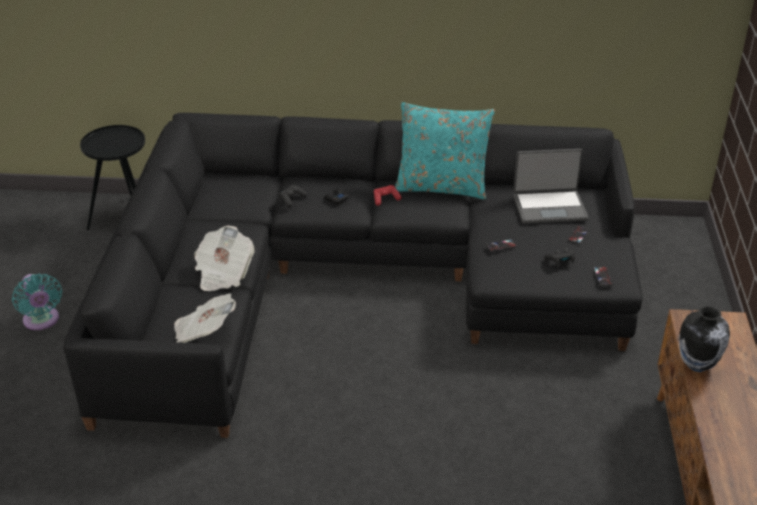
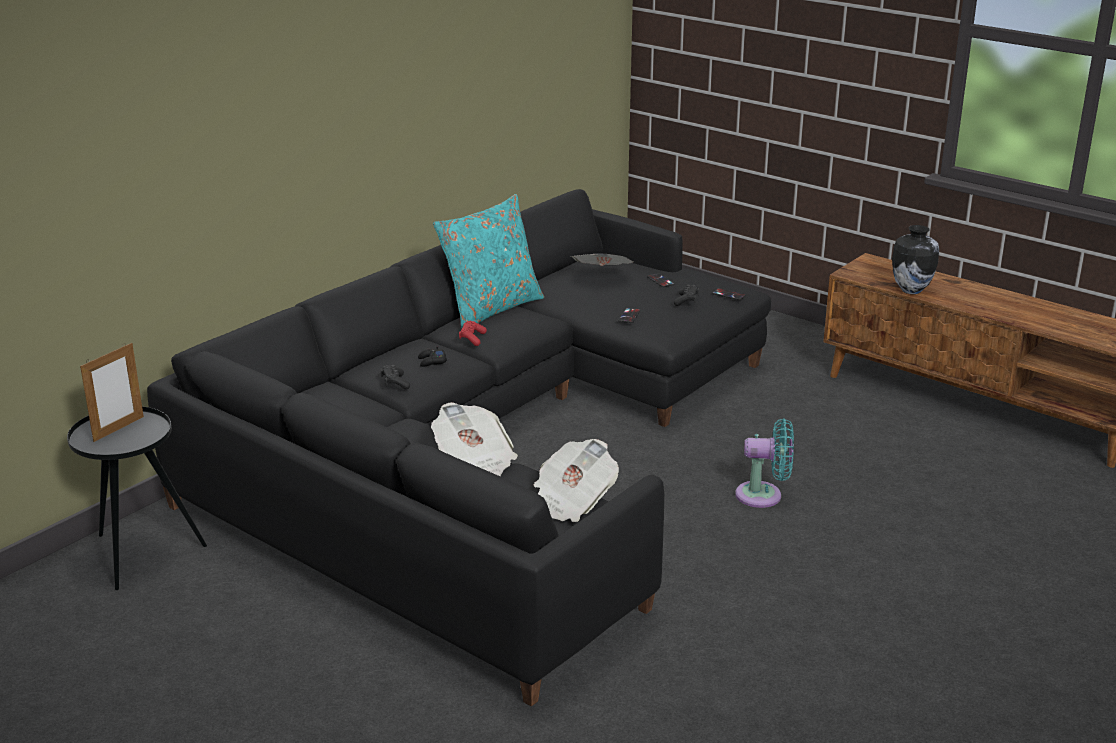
camera: 55 degrees left, 10 degrees down
(42, 321) = (267, 683): turquoise fan -> turquoise fan (764, 495)
(117, 140) = (118, 429): none -> picture frame
(549, 207) = (602, 276): laptop -> newspaper

